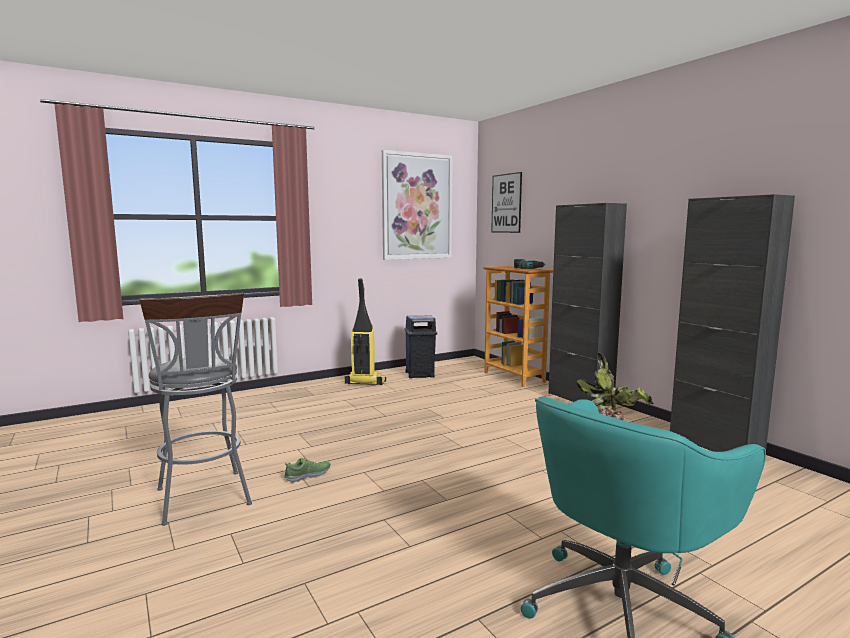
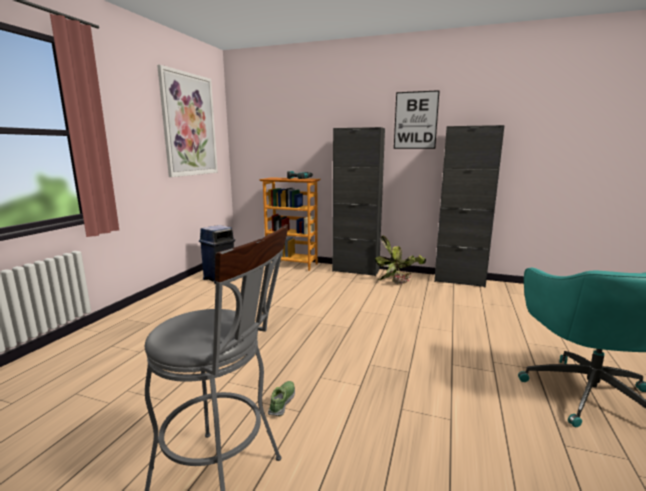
camera: 40 degrees left, 5 degrees up
(364, 383) = (183, 298): vacuum cleaner -> none
(506, 203) = (263, 125): picture -> picture (415, 120)

